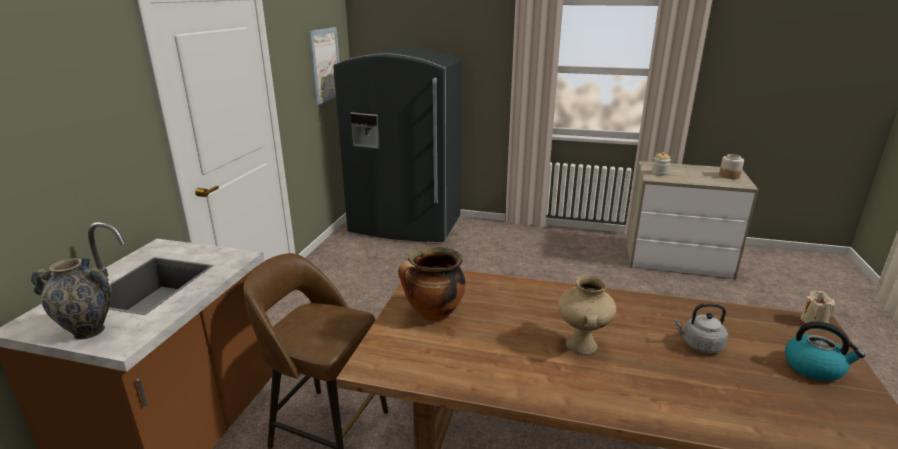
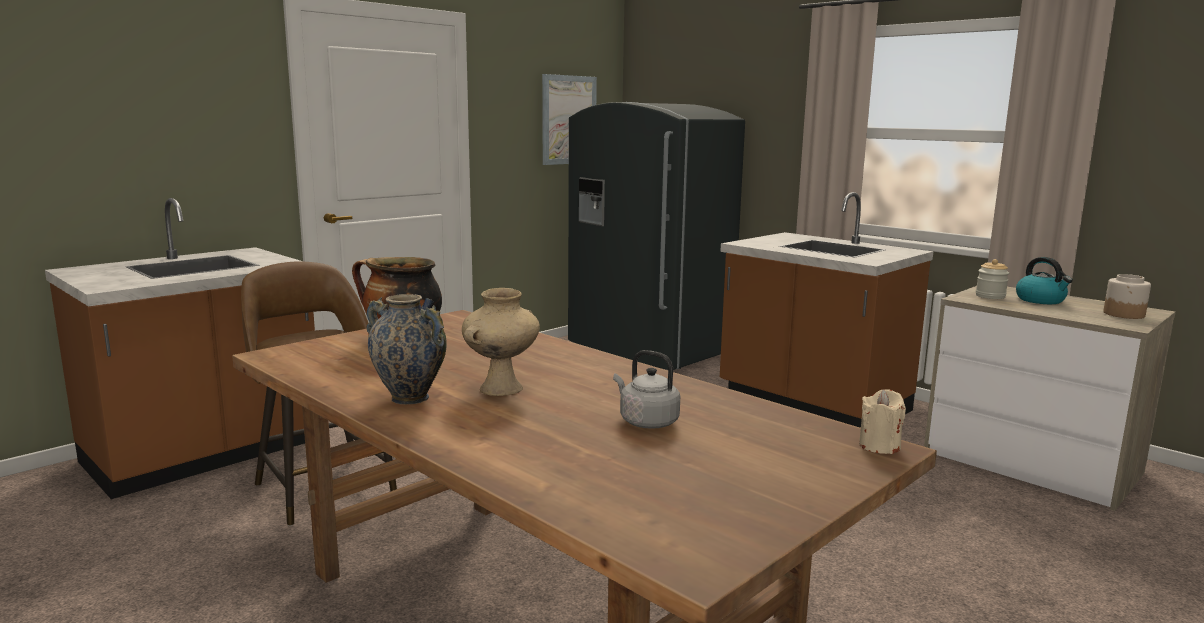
camera: 30 degrees right, 10 degrees down
(88, 331) = (100, 278): vase -> vase (409, 398)
(543, 246) = (812, 403): none -> brown counter
(814, 367) = (767, 474): kettle -> kettle (1041, 300)

